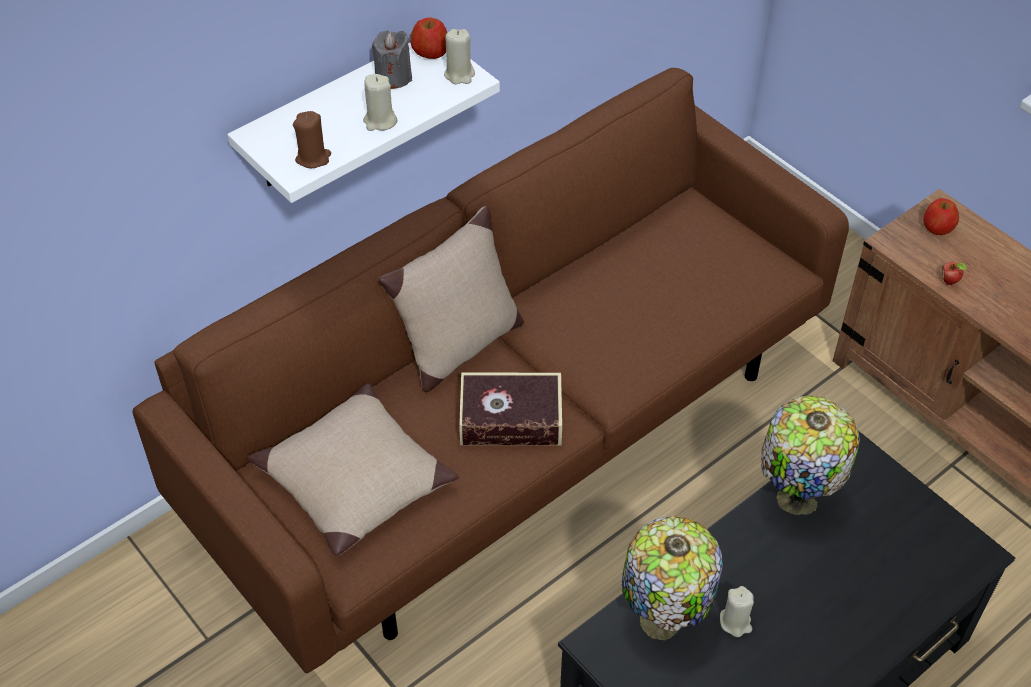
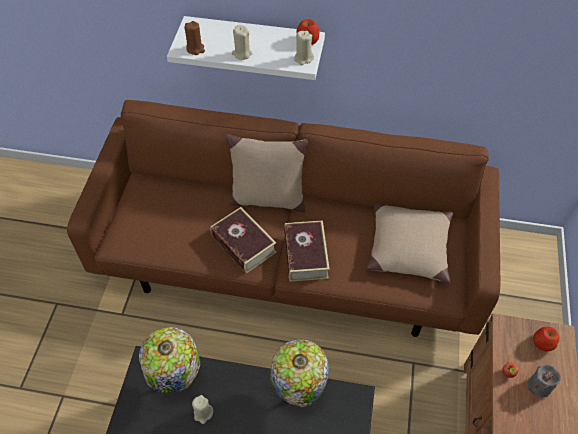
camera: 50 degrees right, 5 degrees up
(354, 481) = (161, 213): beige pillow -> beige pillow (408, 247)
(393, 77) = (276, 40): grey candle -> grey candle (539, 386)
(595, 365) = (305, 255): none -> book

